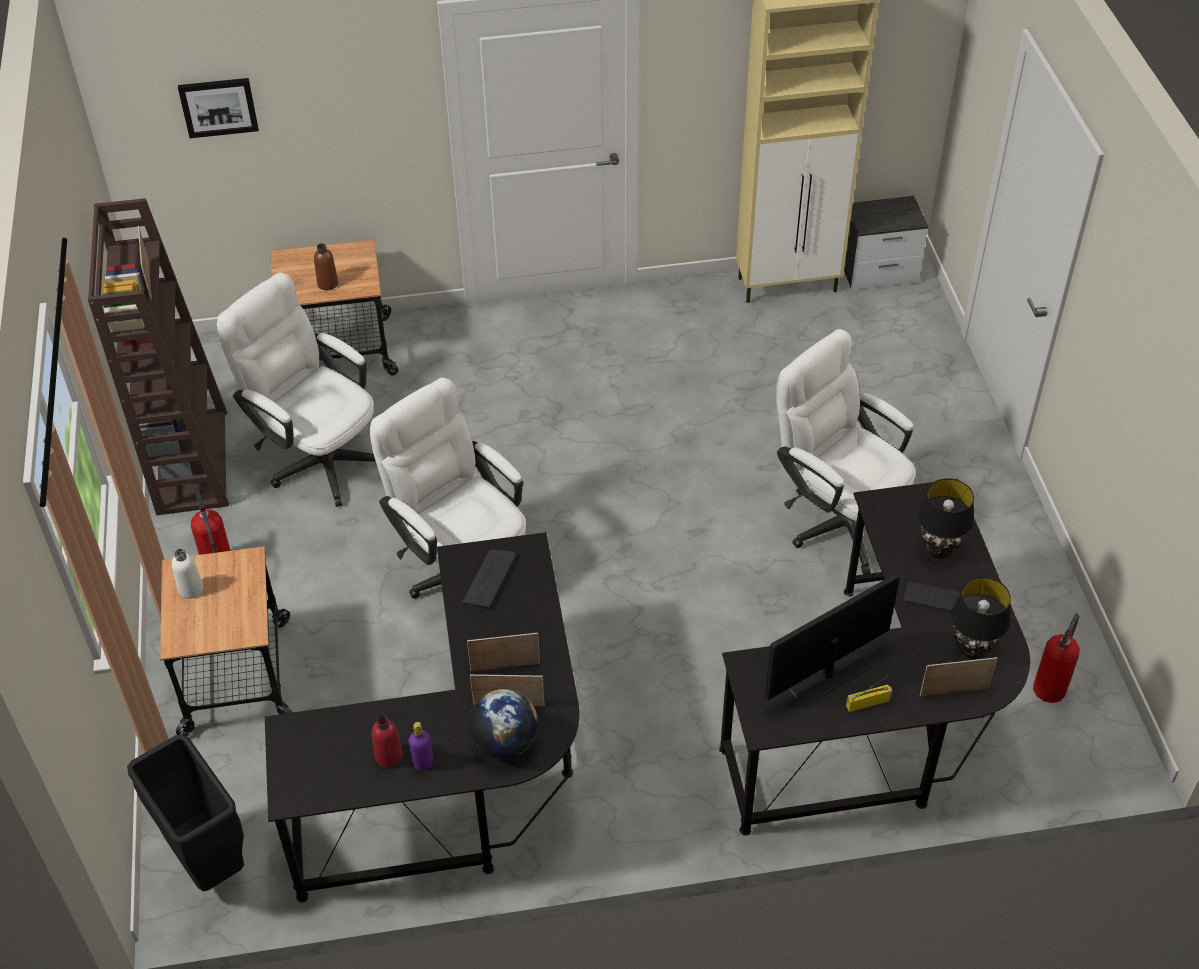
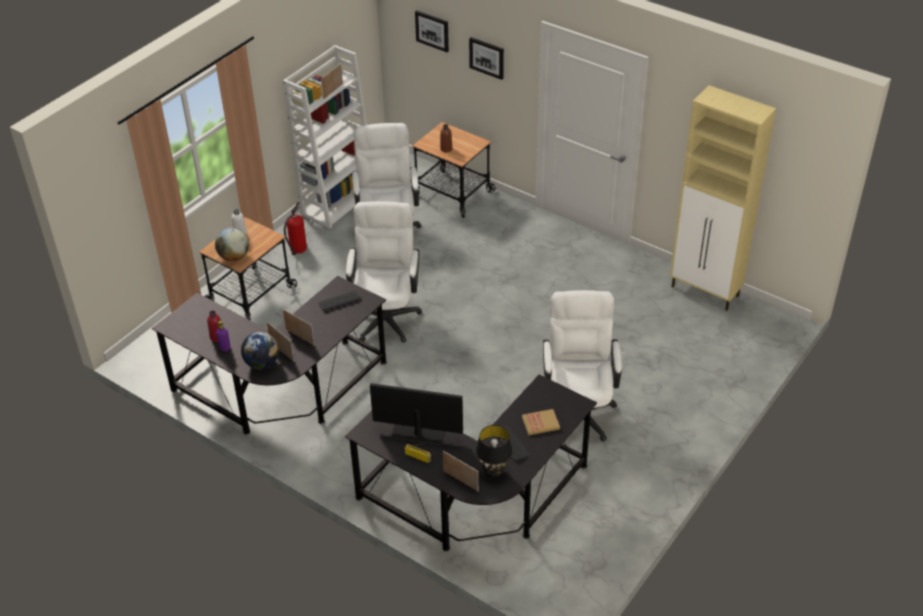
camera: 45 degrees right, 5 degrees down
(191, 461) = (338, 201): brown bookcase -> white bookcase
(207, 863) = (159, 353): black trash can -> none
(228, 628) = (234, 257): none -> globe
(339, 107) = (487, 57): none -> picture
(879, 271) = (765, 315): nightstand -> none
(938, 550) = (540, 423): black table lamp -> book
(1050, 686) = (576, 551): fire extinguisher -> none

